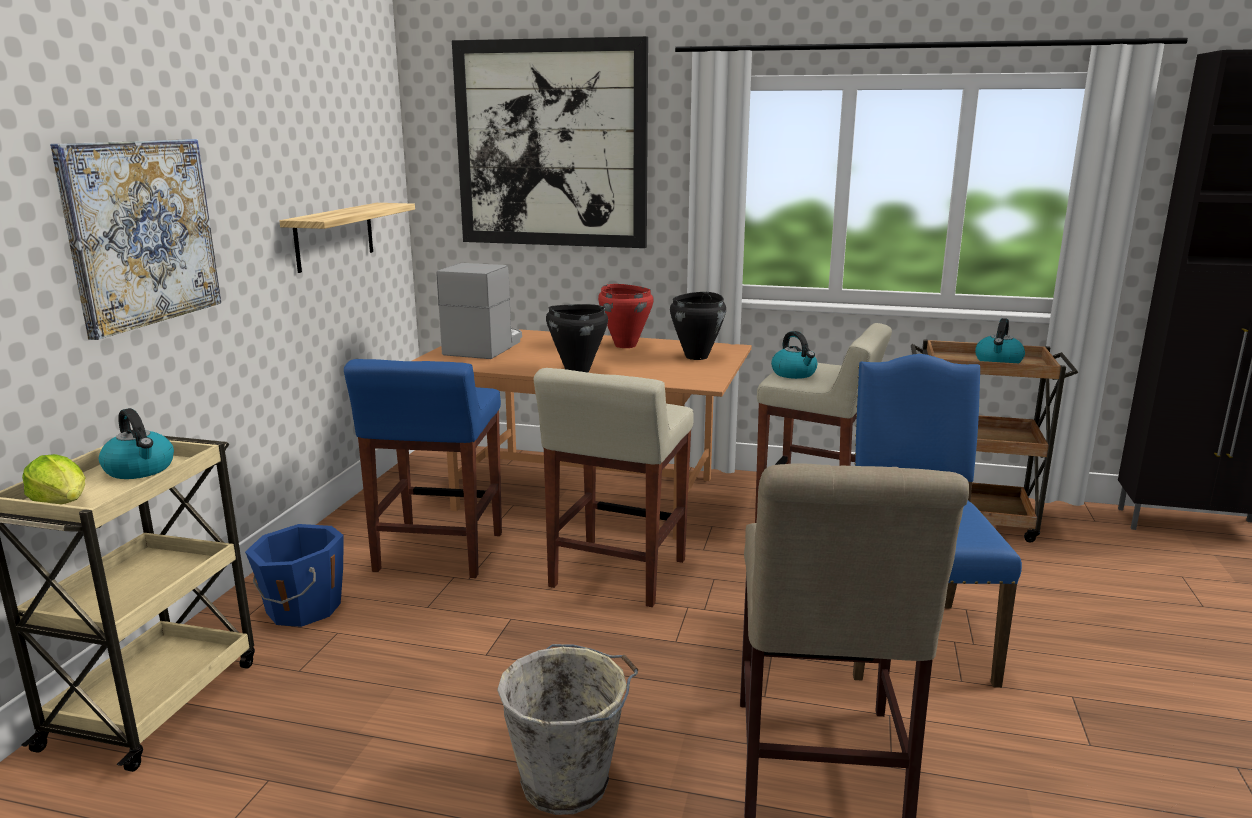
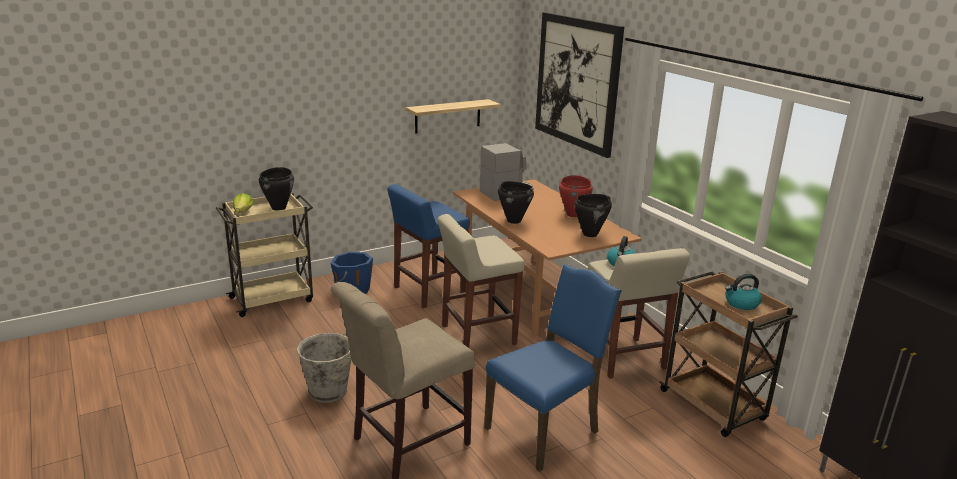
camera: 45 degrees right, 5 degrees up
(140, 469) = (279, 208): kettle -> black cooking pot
(141, 233) = (317, 110): picture -> none

